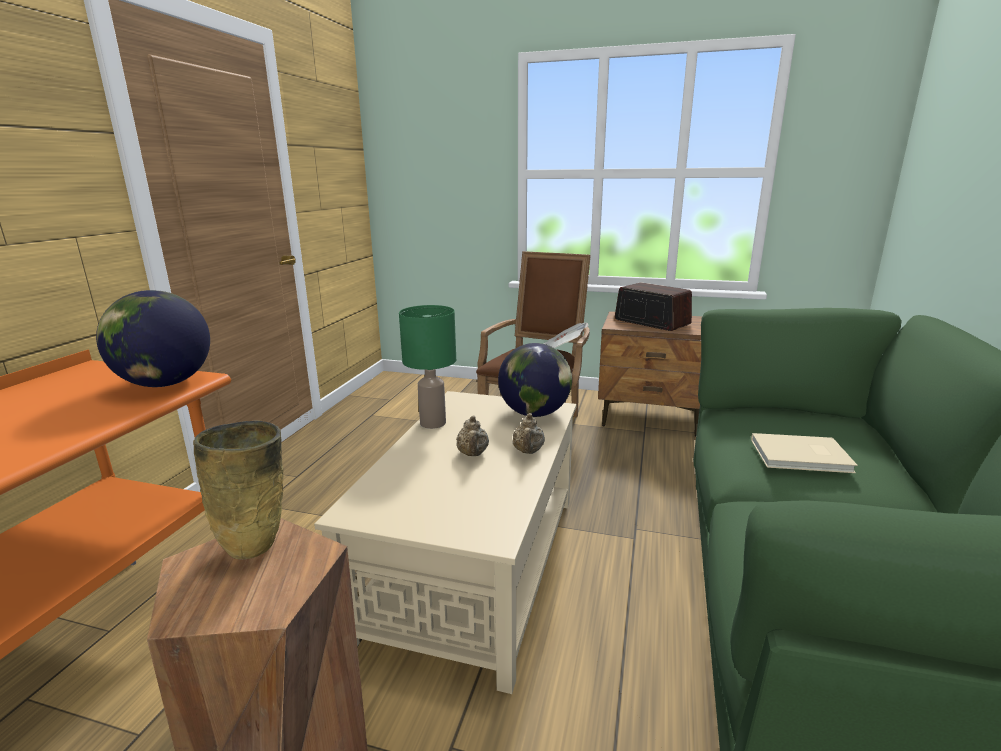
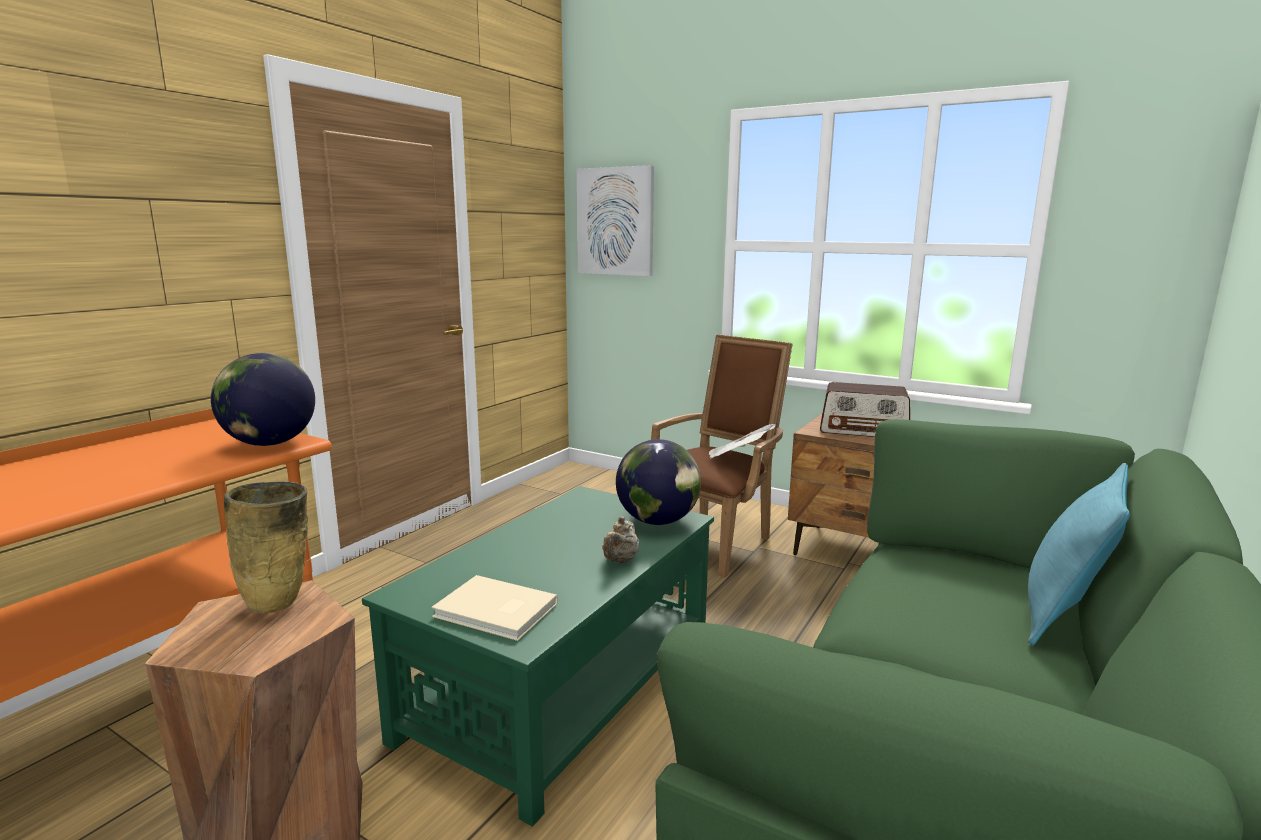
camera: 15 degrees right, 5 degrees down
(414, 155) = (615, 221): none -> picture
(433, 423) = (540, 518): green table lamp -> none
(473, 454) = (559, 555): beige teapot -> none
(473, 564) = (561, 684): beige coffee table -> green coffee table
(651, 322) = (864, 430): radio -> radio turned 135 degrees clockwise
(802, 457) = (944, 612): beige book -> beige book (495, 612)
(876, 446) = (1063, 616): none -> turquoise pillow

